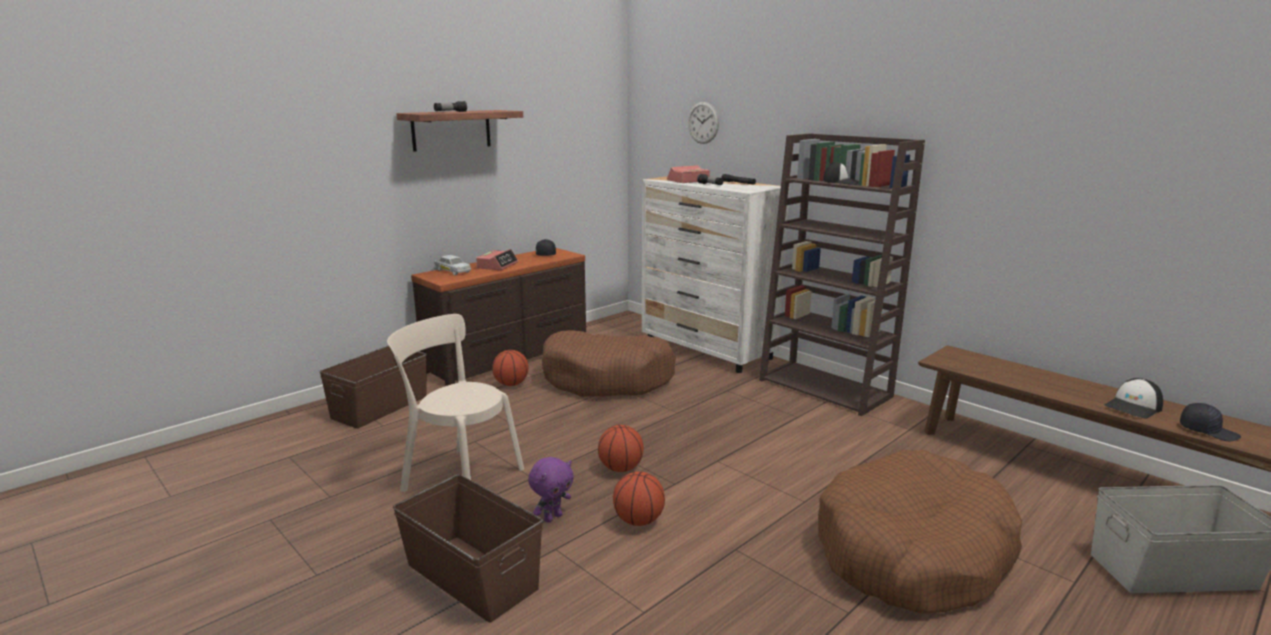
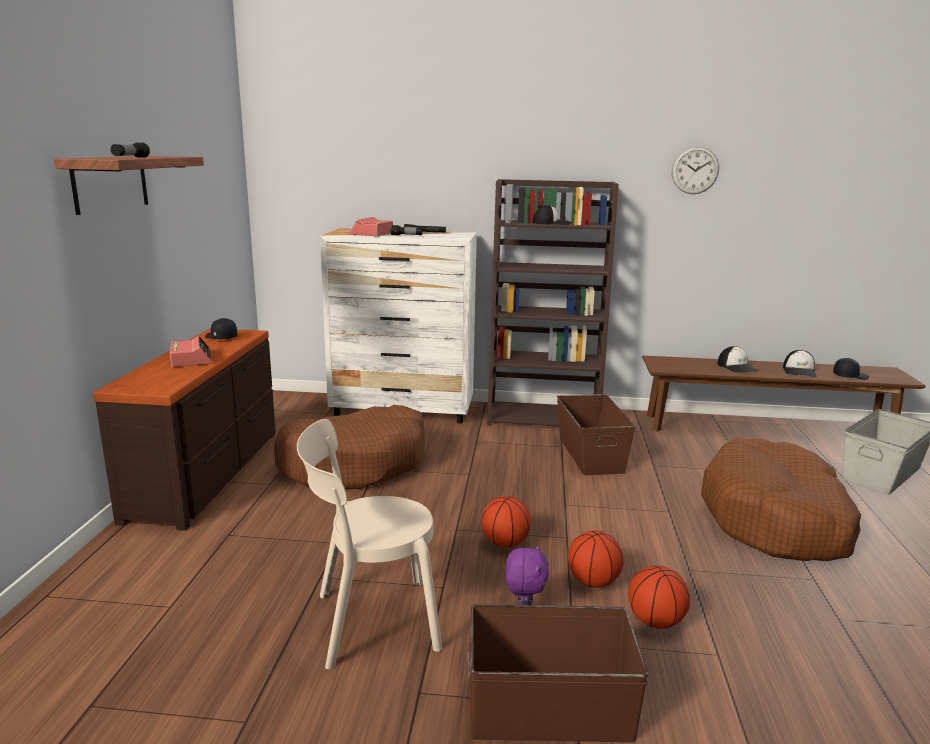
camera: 40 degrees left, 0 degrees up
(381, 407) = (127, 586): brown storage box -> brown storage box (591, 454)
(453, 271) = (146, 376): white toy car -> none
(511, 384) = (260, 501): basketball -> basketball (655, 621)
(703, 122) = (361, 171): wall clock -> wall clock (695, 170)
(1046, 382) = (737, 367): none -> cap

